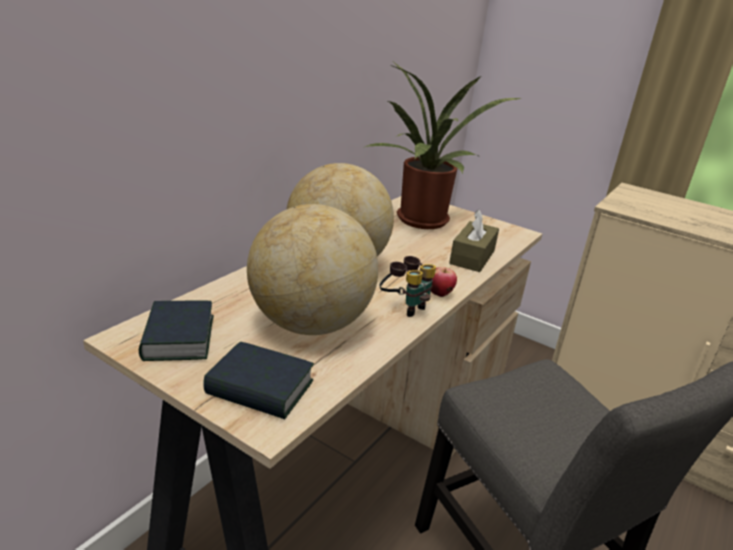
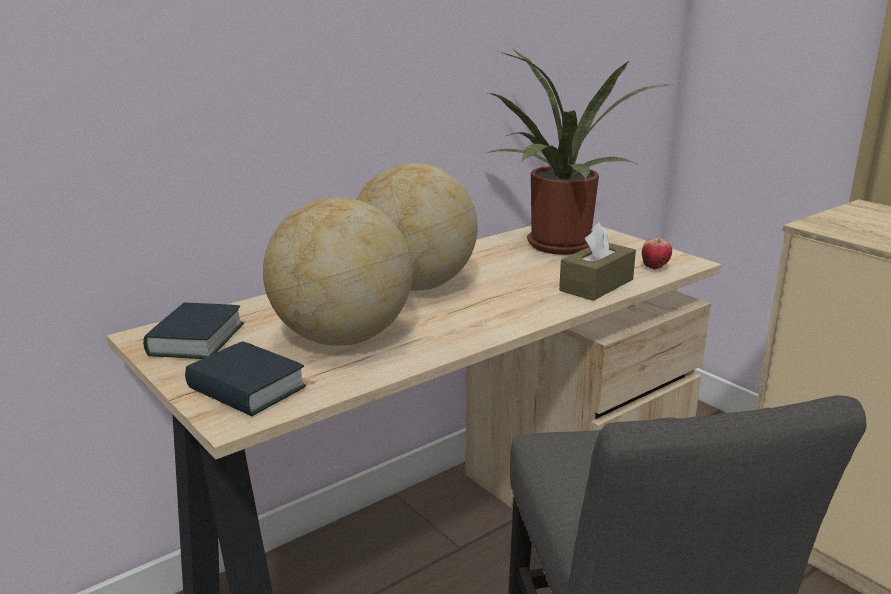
camera: 20 degrees right, 5 degrees down
(404, 306) = (466, 329): binoculars -> none
(440, 294) = (521, 320): apple -> apple (655, 268)

